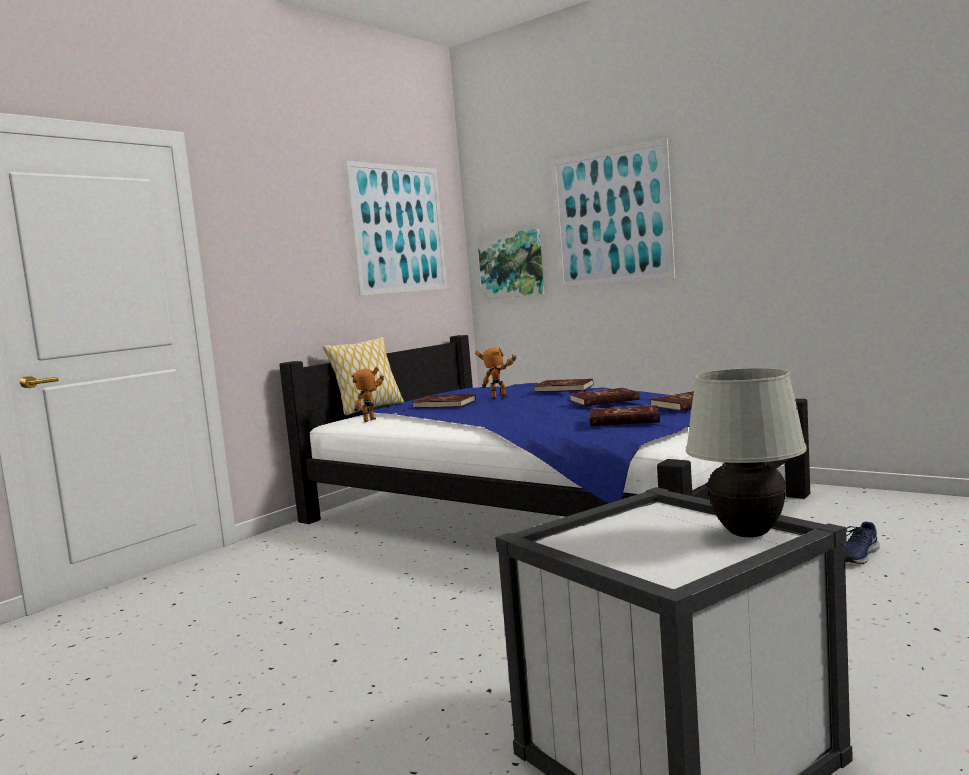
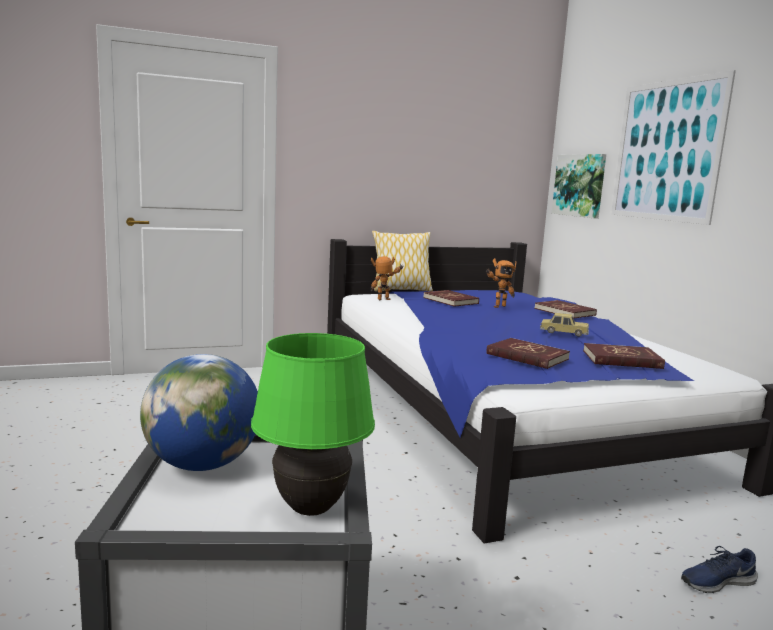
camera: 30 degrees right, 5 degrees up
(399, 229) = (475, 140): picture -> none
(500, 398) = (498, 306): toy robot -> toy robot turned 120 degrees clockwise
(599, 545) = (202, 464): none -> globe
(604, 400) = (563, 333): red book -> toy car
(747, 534) = (310, 508): white table lamp -> green table lamp

